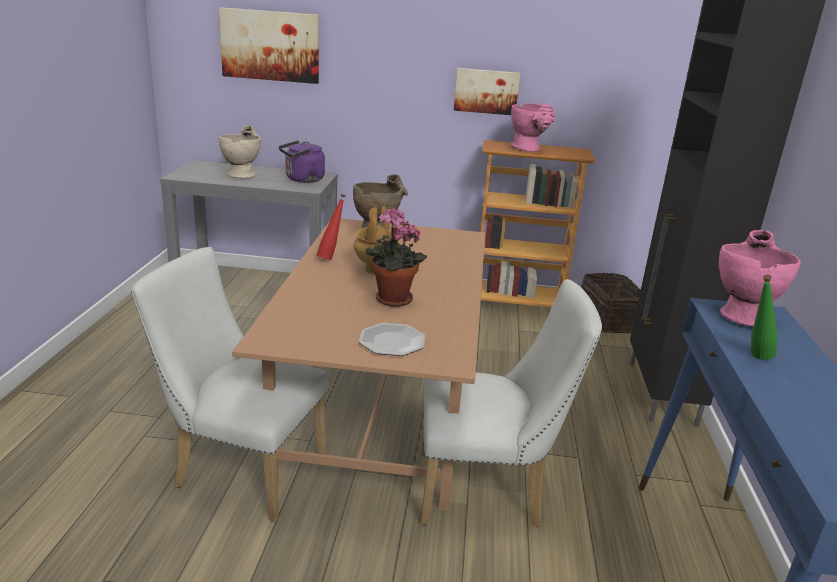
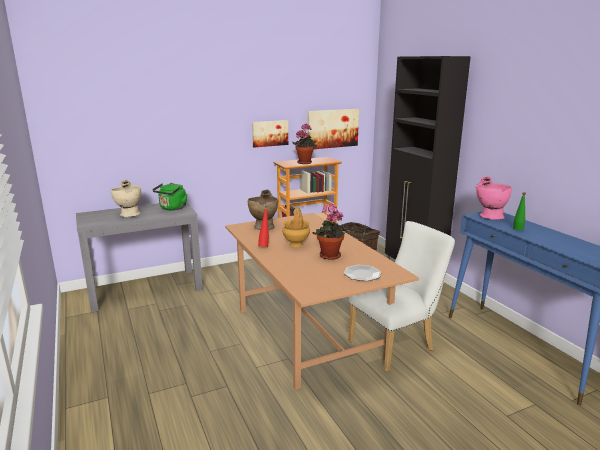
camera: 30 degrees left, 5 degrees down
(241, 469) = (271, 387): white chair -> none
(270, 45) = (128, 123): picture -> picture (332, 128)
(302, 180) = (172, 208): purple kettle -> green kettle
(529, 150) = (305, 162): pink vase -> potted plant

